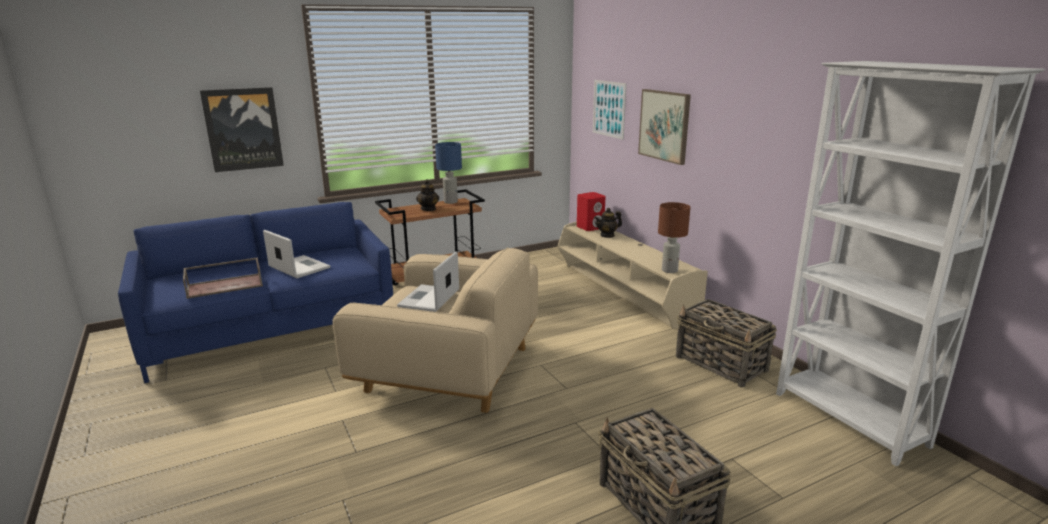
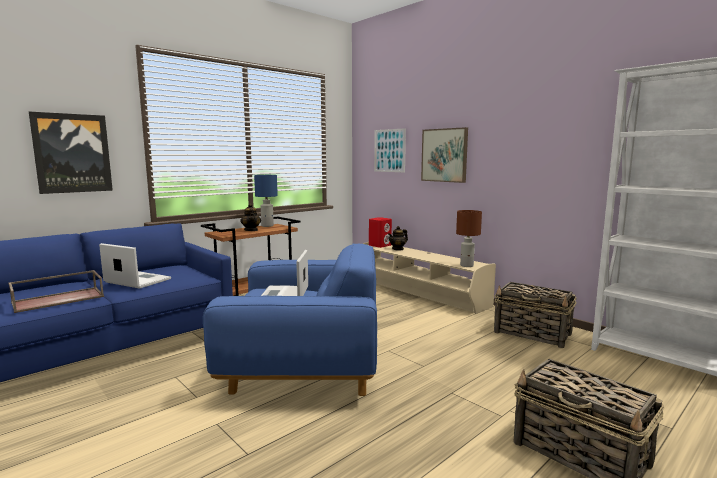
camera: 15 degrees left, 10 degrees down
(448, 369) = (305, 363): beige armchair -> blue armchair

